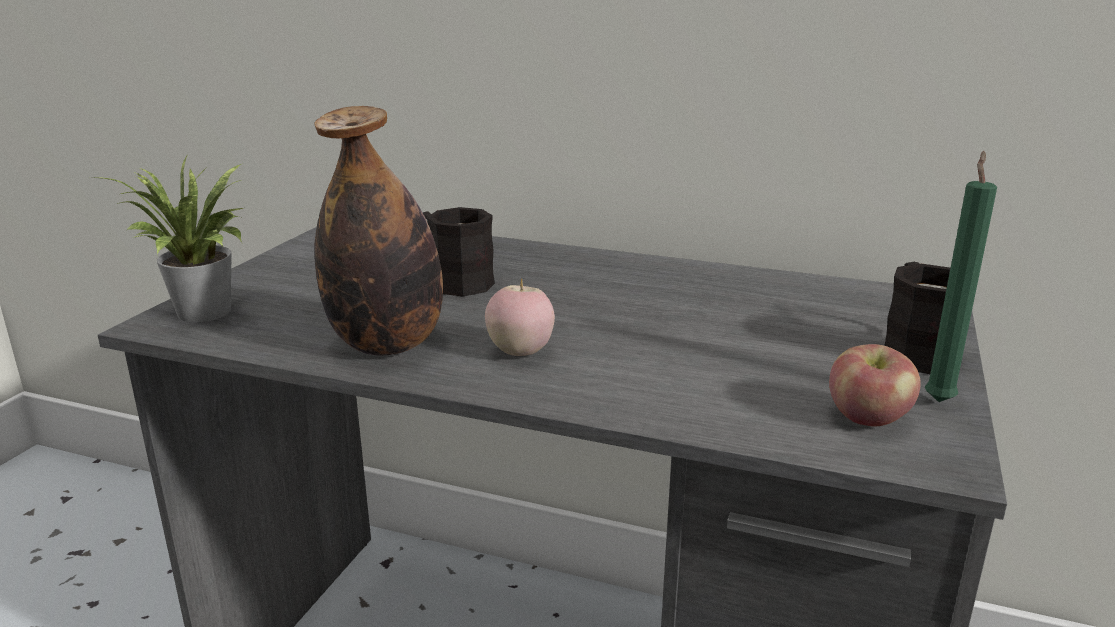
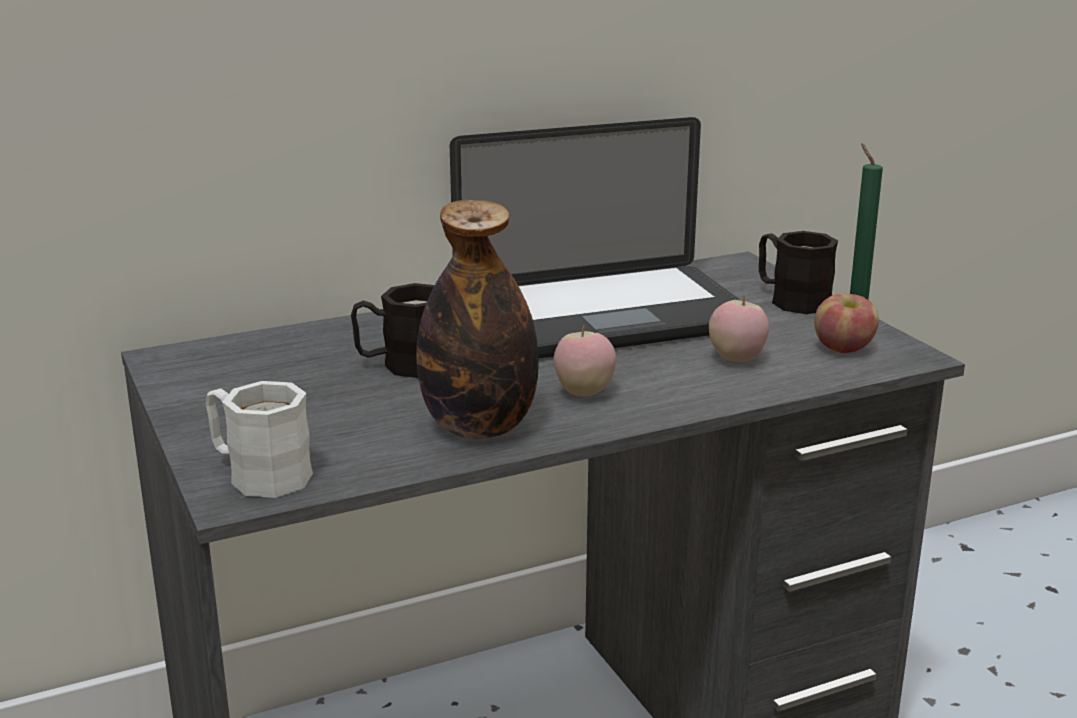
camera: 45 degrees left, 0 degrees up
(203, 315) = (258, 474): potted plant -> white mug
(683, 301) = (604, 317): none -> laptop
(722, 381) = (737, 359): none -> apple

